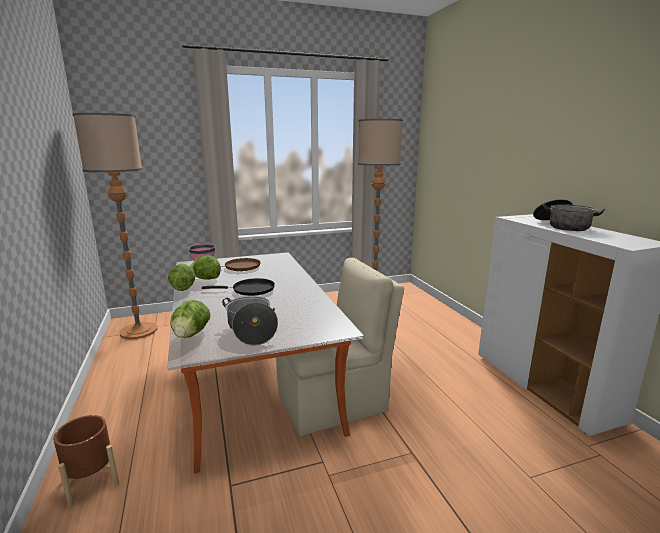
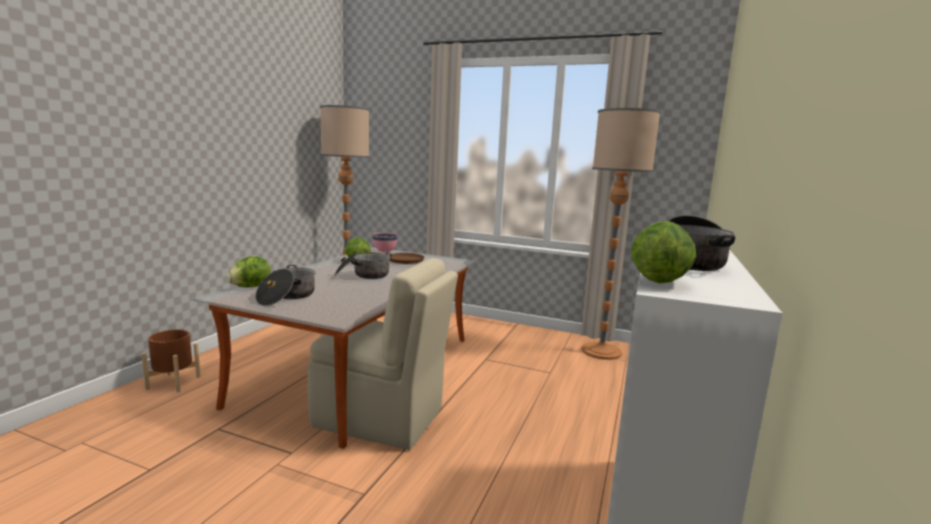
camera: 40 degrees right, 5 degrees down
(183, 288) = (325, 262): lettuce -> lettuce (658, 281)
(250, 290) = (363, 275): black frying pan -> cooking pot

